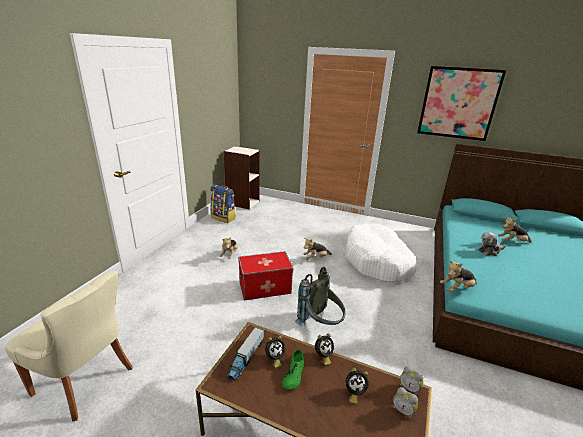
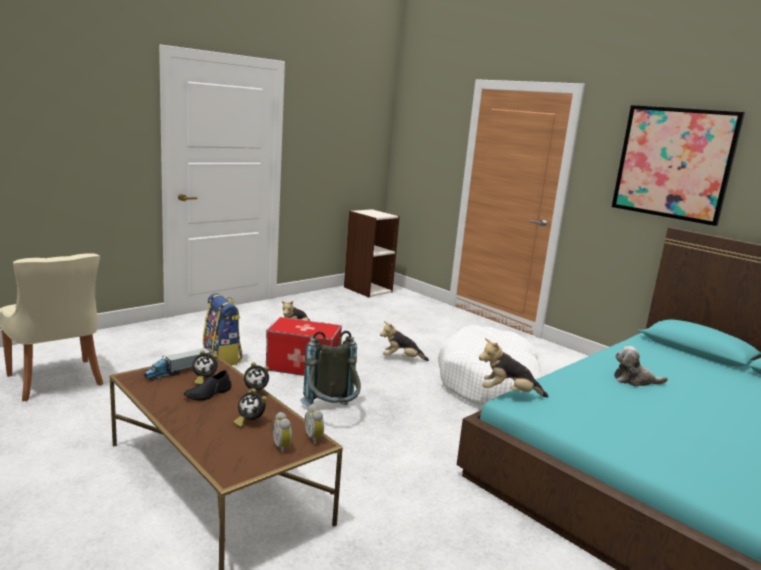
camera: 25 degrees right, 10 degrees down
(224, 218) = (326, 298): backpack -> backpack (222, 358)
(294, 374) = (208, 394): green shoe -> black shoe
(512, 242) = (696, 384): plush toy -> none

